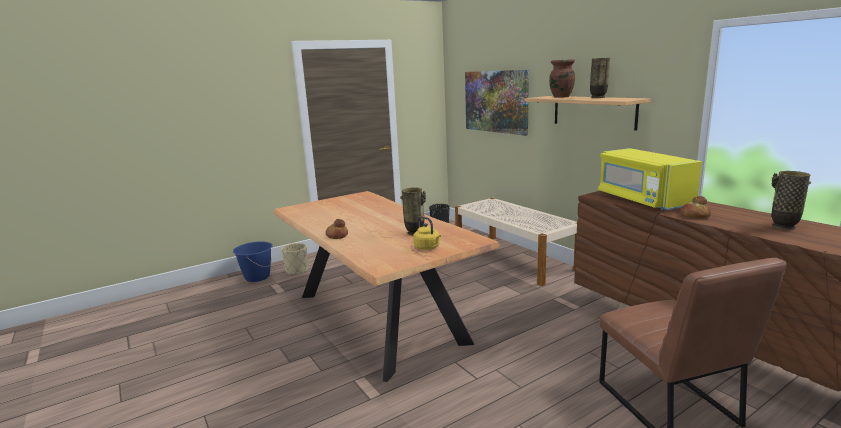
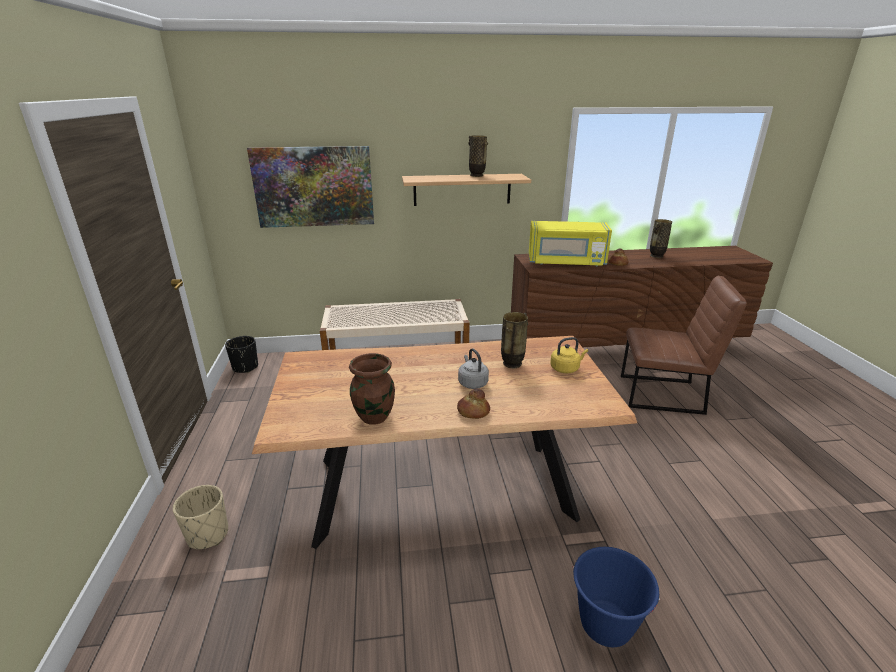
camera: 65 degrees left, 10 degrees up
(257, 277) = (163, 596): blue bucket -> blue bucket (605, 624)
(374, 229) = (472, 383): none -> grey kettle
(561, 97) = (433, 177): brown vase -> brown vase (374, 417)

